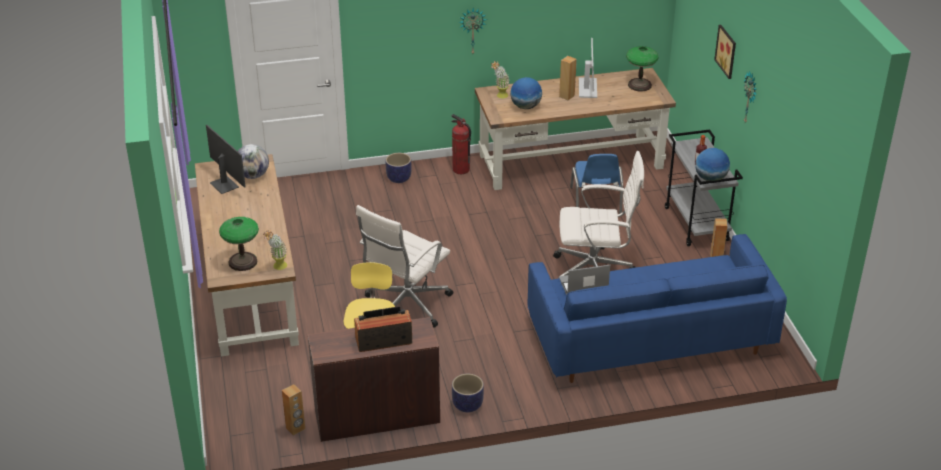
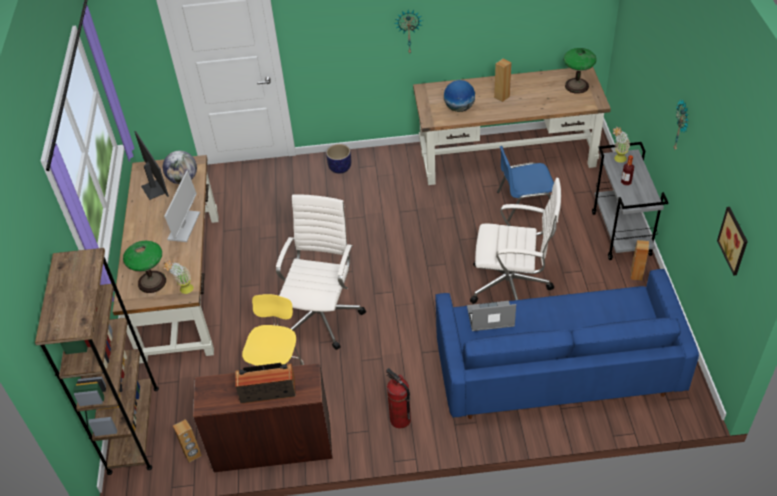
camera: 10 degrees right, 10 degrees up
(228, 411) = (133, 429): none -> brown bookcase
(405, 305) = (322, 315): white office chair -> white office chair turned 150 degrees clockwise
(461, 170) = (400, 160): fire extinguisher -> fire extinguisher (400, 419)
(467, 405) = (362, 439): planter -> none
(500, 96) = (436, 95): potted plant -> potted plant (617, 160)
(588, 88) = (524, 88): monitor -> monitor (184, 226)
(596, 201) = (524, 203): blue chair -> blue chair turned 75 degrees clockwise
(710, 179) = (635, 200): globe -> none
(727, 51) = (663, 70): picture -> picture (735, 240)

